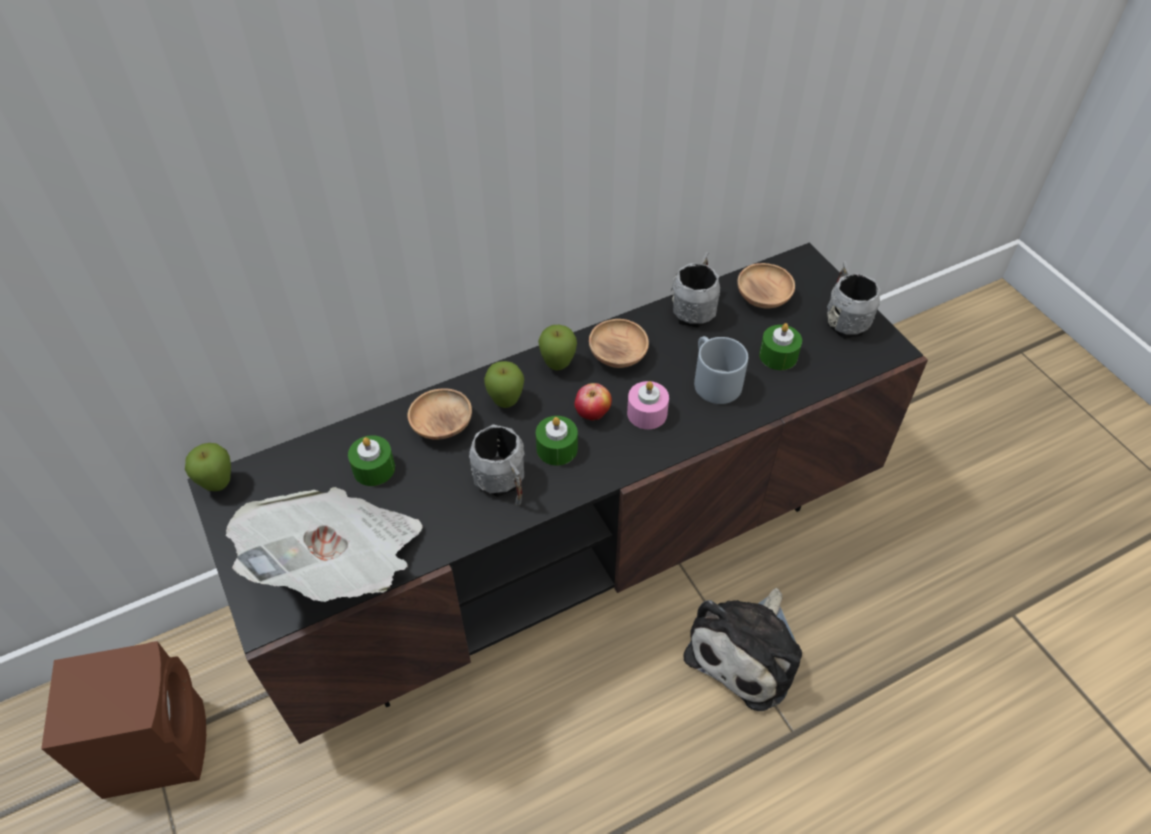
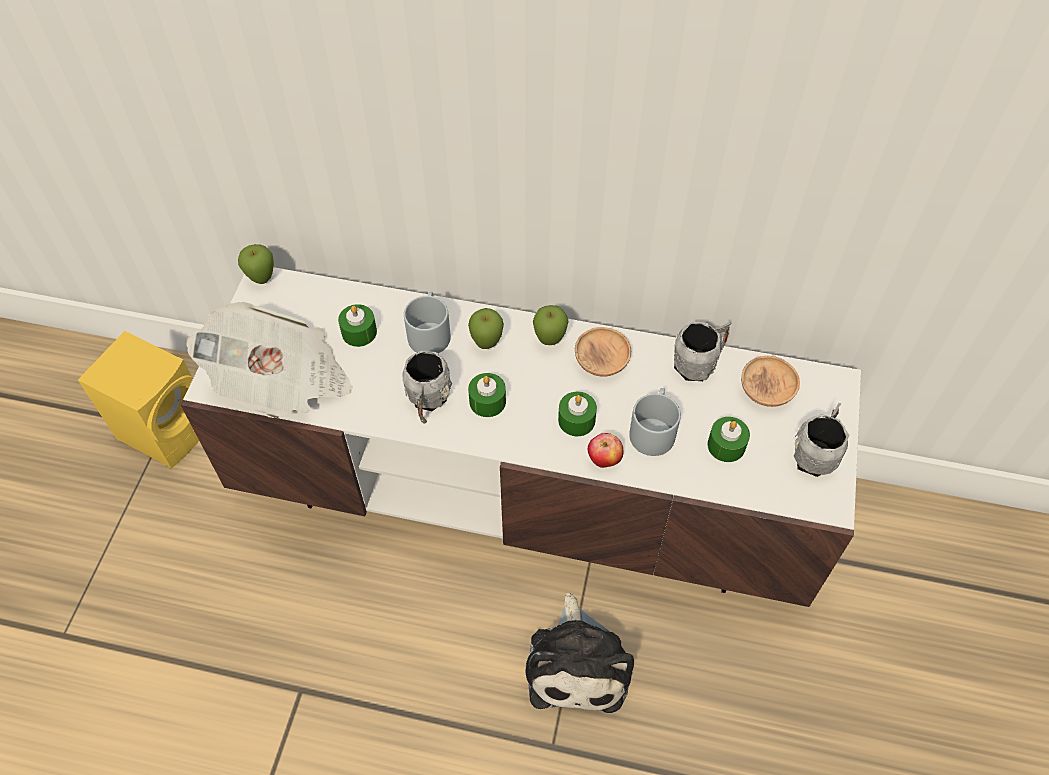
camera: 40 degrees right, 5 degrees up
(156, 743) = (168, 427): brown speaker -> yellow speaker
(442, 426) = (429, 332): brown bowl -> grey mug
(575, 548) = (525, 494): black tv stand -> white tv stand
(592, 415) = (536, 394): apple -> apple (604, 460)
(647, 413) = (576, 420): pink candle -> green candle
(748, 651) = (577, 663): plush toy -> plush toy turned 75 degrees counterclockwise

